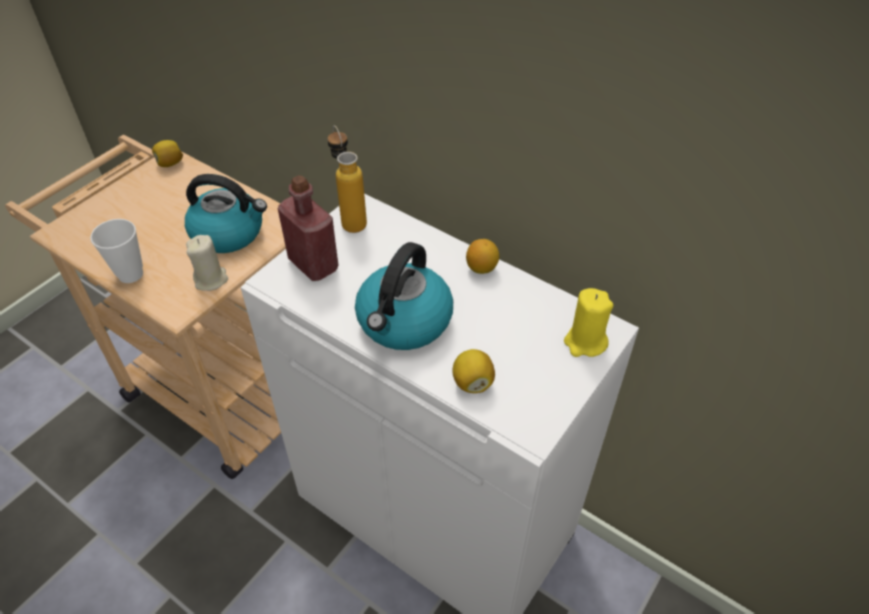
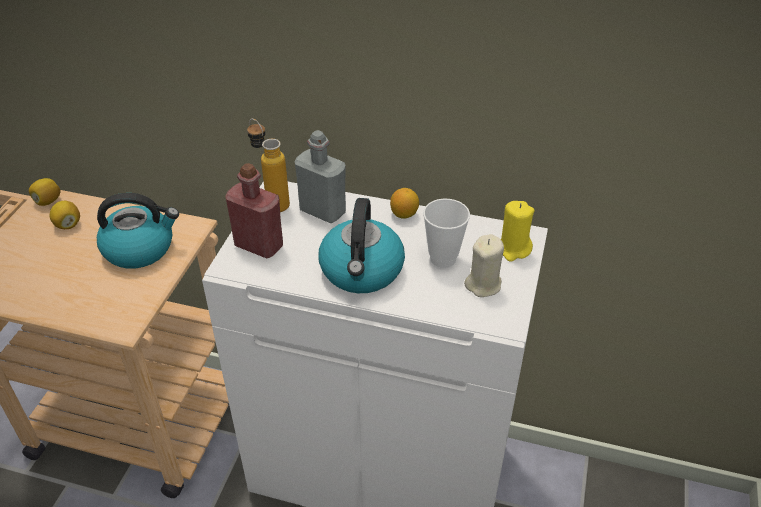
camera: 20 degrees left, 5 degrees down
(130, 274) = (60, 307): cup -> cup (443, 258)
(211, 279) = (143, 292): beige candle -> beige candle (483, 284)
(397, 242) = (323, 211): none -> grey bottle
(472, 382) = (441, 301): lemon -> lemon (68, 224)

